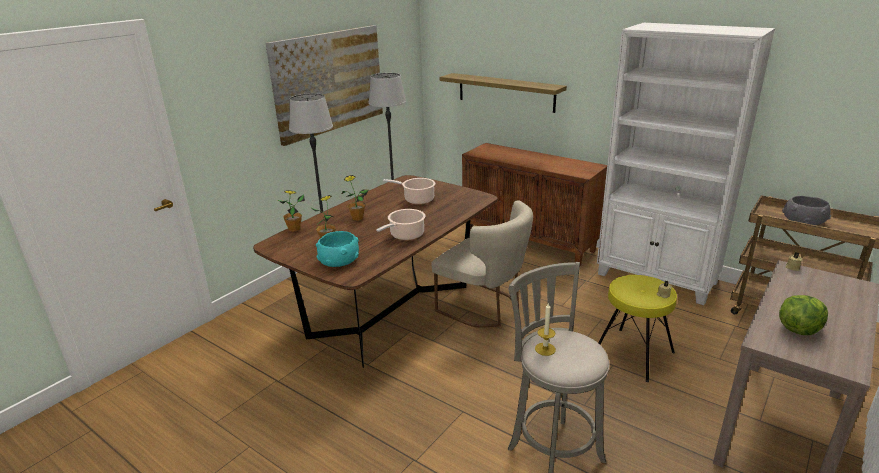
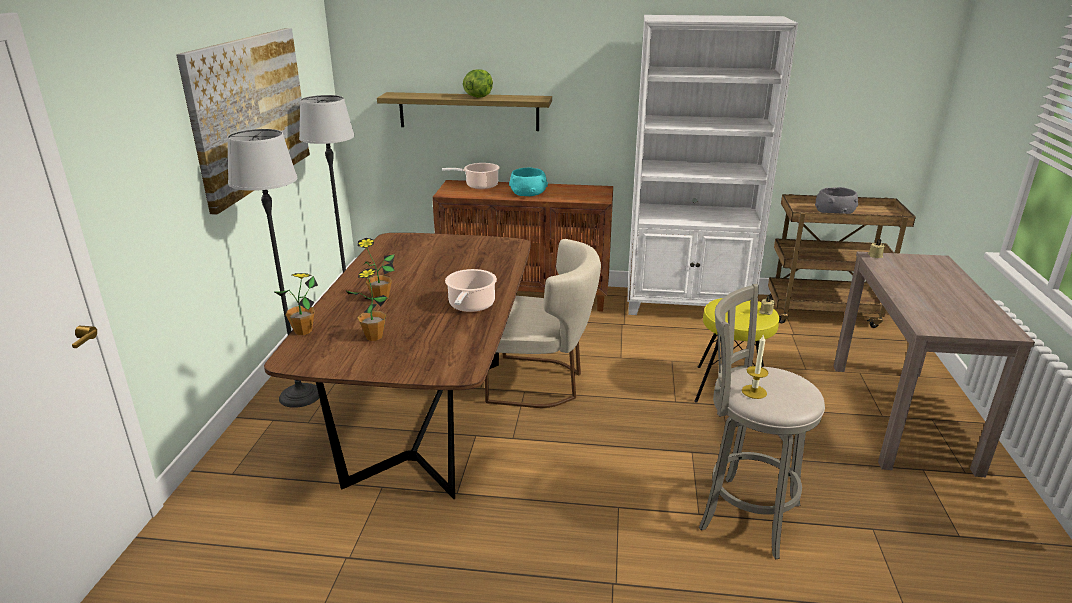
camera: 30 degrees left, 0 degrees up
(339, 260) = (420, 356): turquoise bowl -> turquoise bowl (528, 193)
(417, 199) = (434, 260): cooking pot -> cooking pot (479, 186)
(798, 329) = (939, 308): lettuce -> lettuce (478, 97)

